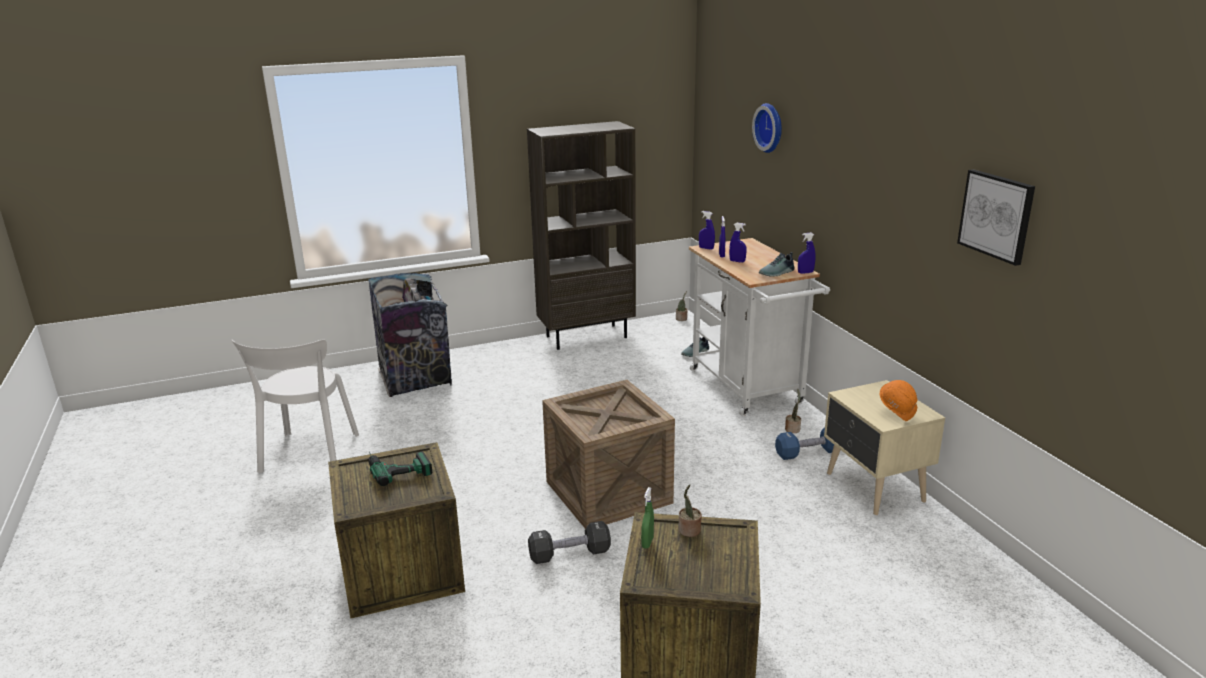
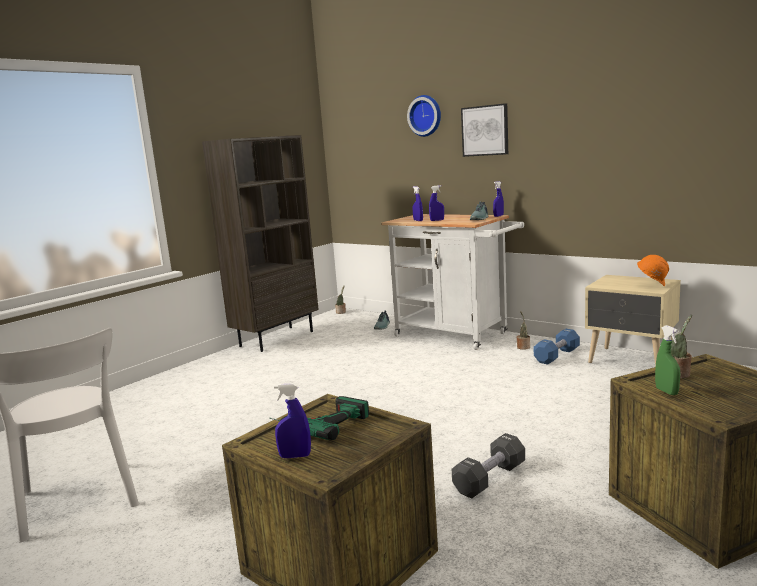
camera: 30 degrees left, 10 degrees down
(415, 380) = (141, 405): trash can -> none
(608, 492) = (451, 424): crate -> none
(706, 248) = (397, 220): blue spray bottle -> blue spray bottle (295, 456)
(996, 216) = (704, 102): picture -> picture (485, 130)

